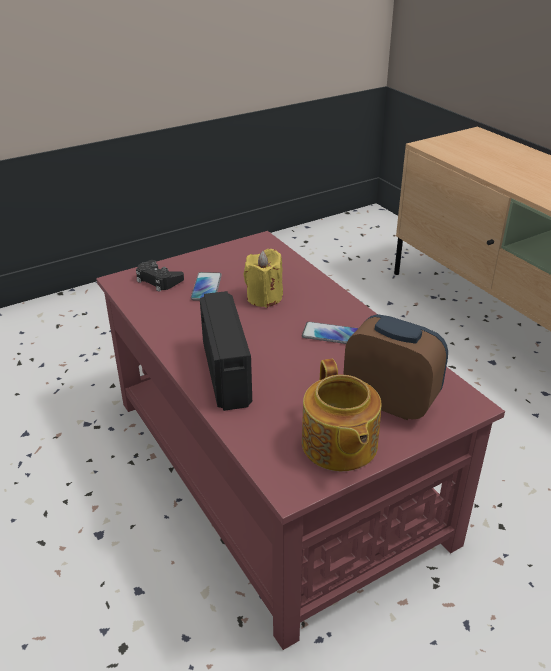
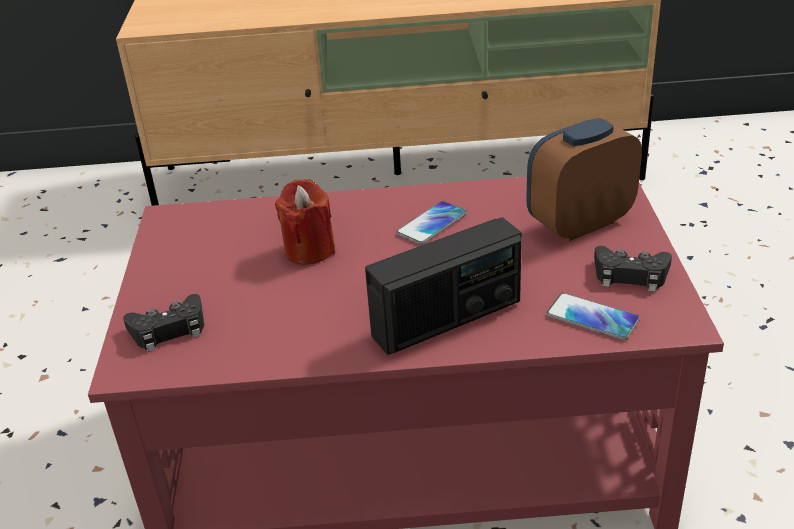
camera: 60 degrees left, 0 degrees up
(206, 287) = (235, 290): phone -> phone (592, 318)
(227, 372) = (447, 319): radio -> radio turned 135 degrees clockwise
(264, 298) = (309, 250): yellow candle -> red candle
(339, 445) = (630, 275): teapot -> black game controller

